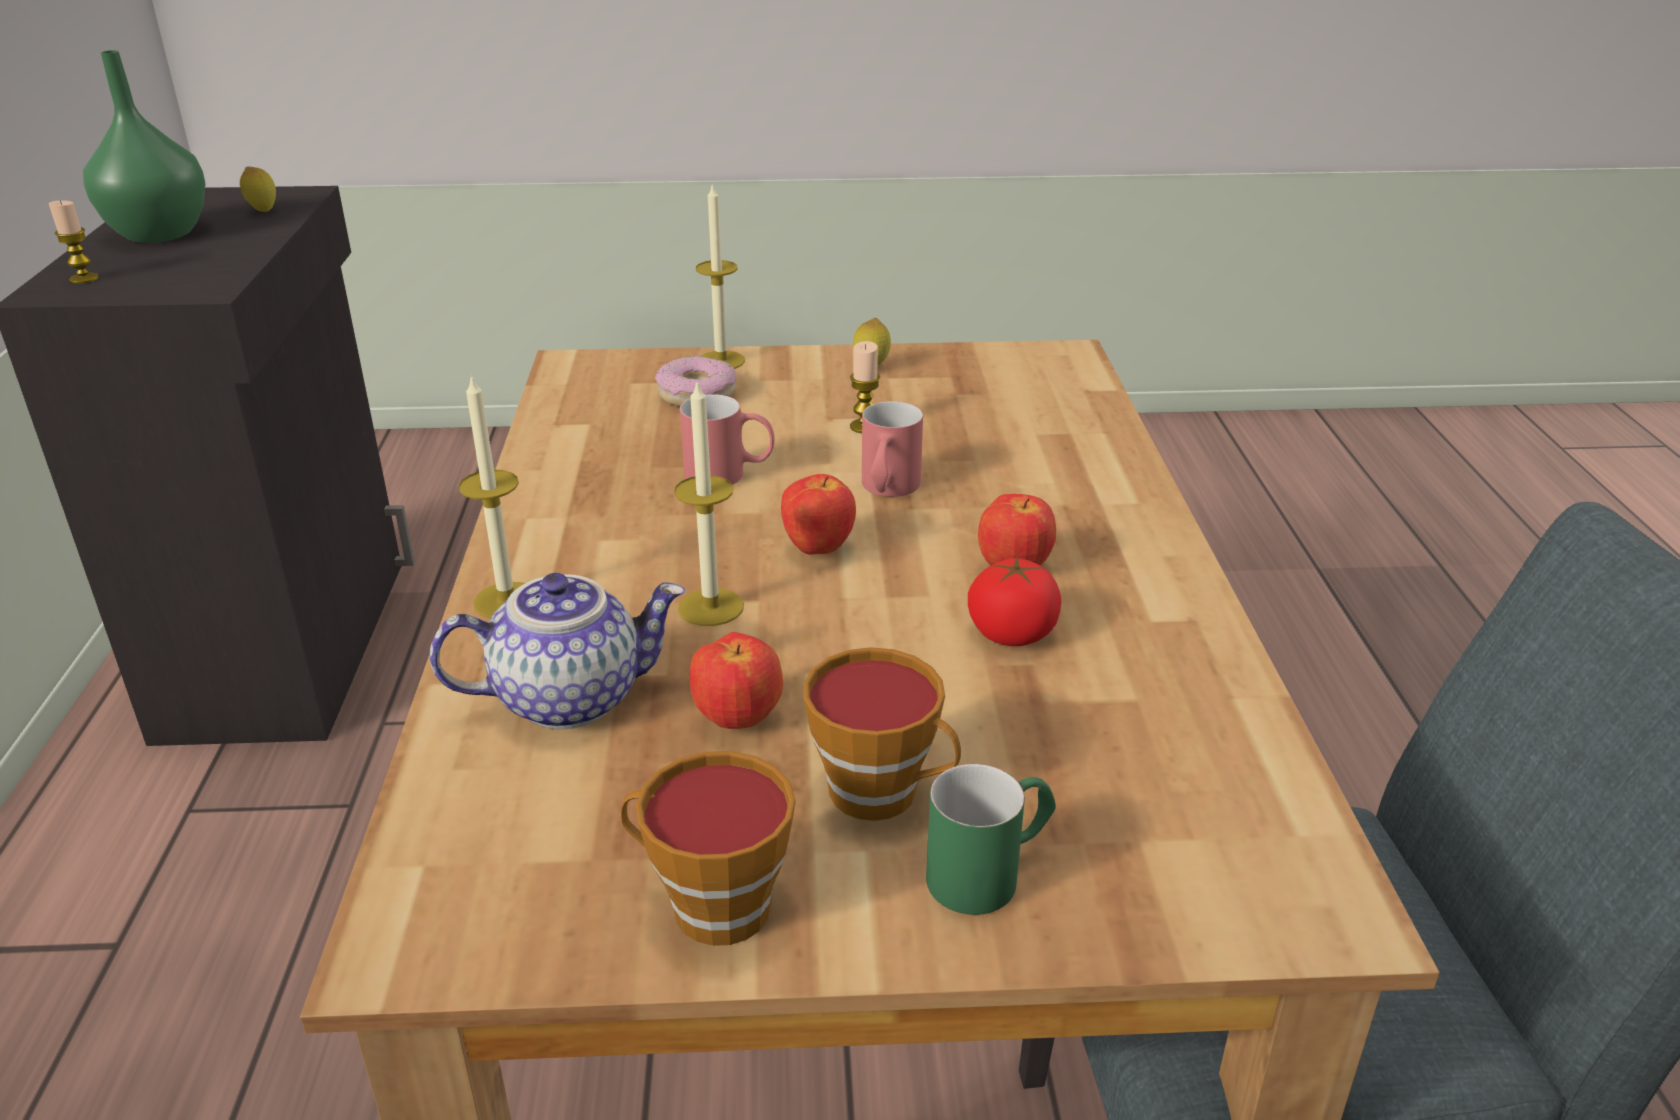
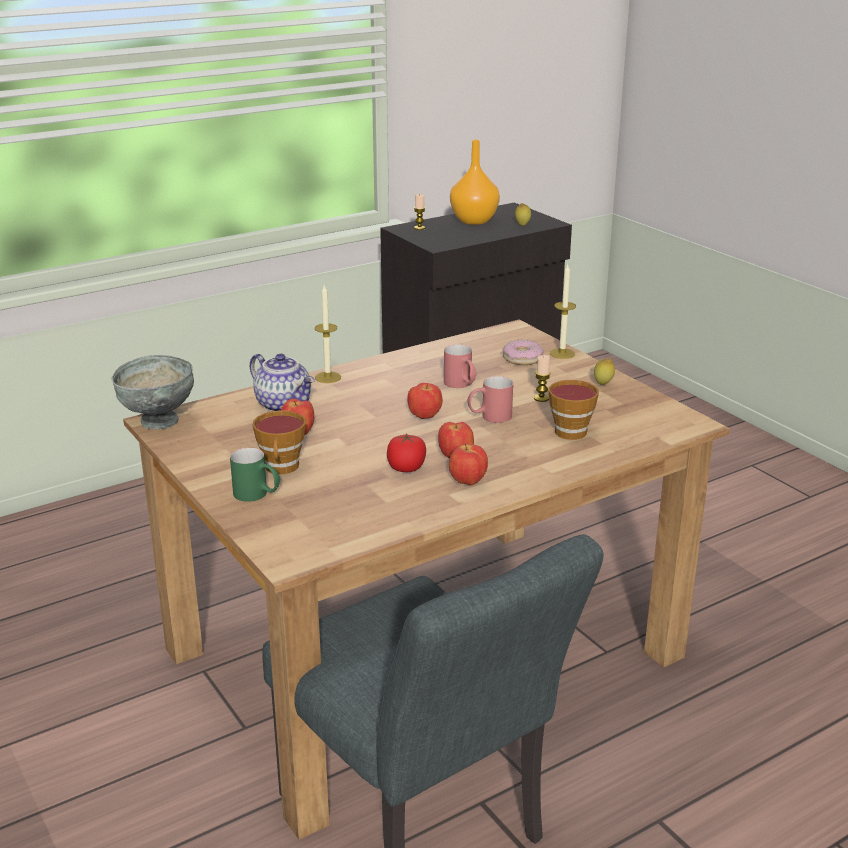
camera: 60 degrees right, 5 degrees down
(159, 233) = (474, 220): green vase -> orange vase
(416, 941) = (158, 422): none -> grey bowl
(709, 906) = (204, 456): cup -> cup (568, 430)
(710, 607) = (361, 410): candle -> none
(1119, 587) = (467, 482): none -> apple

